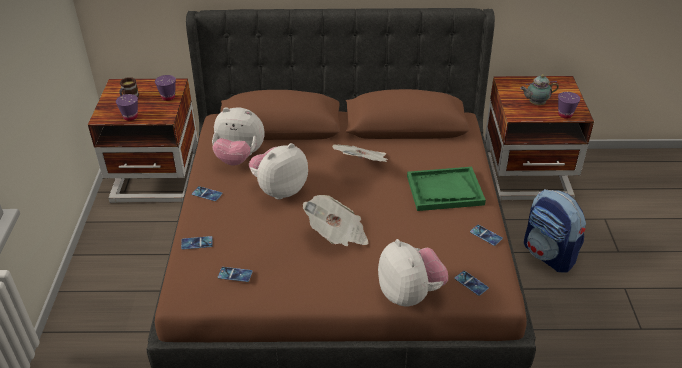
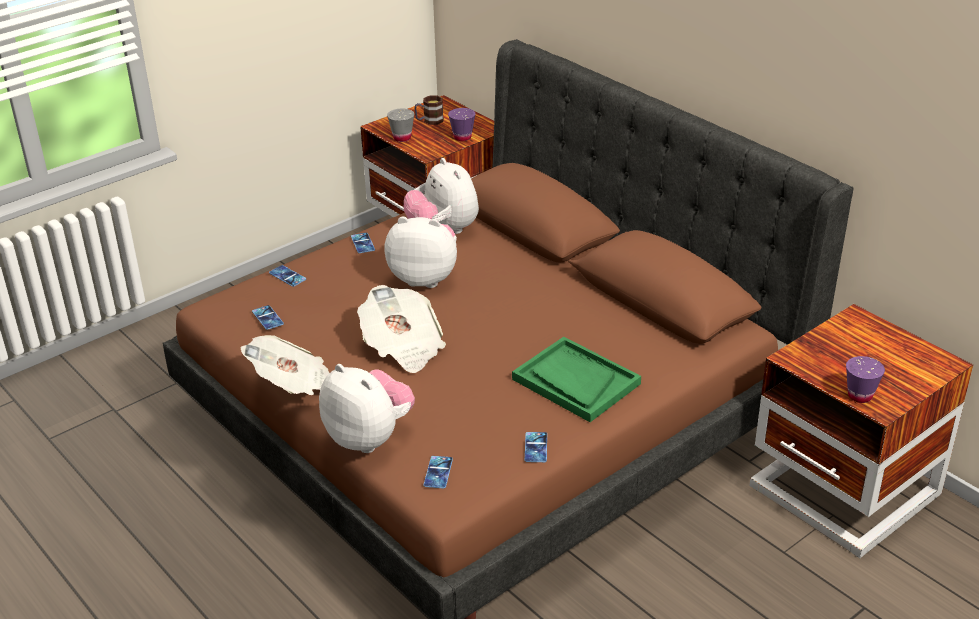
camera: 50 degrees right, 5 degrees down
(130, 117) = (402, 138): purple cup -> grey cup
(362, 165) = (541, 306): newspaper -> newspaper (294, 386)
(410, 294) = (369, 437): plush toy -> plush toy turned 75 degrees counterclockwise
(535, 104) = (845, 362): teapot -> none
(549, 255) = (712, 584): backpack -> none

